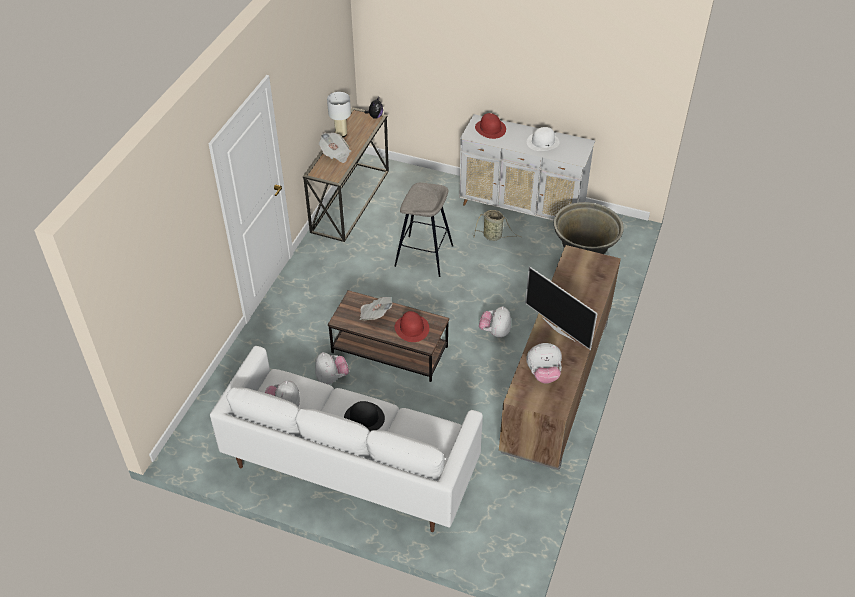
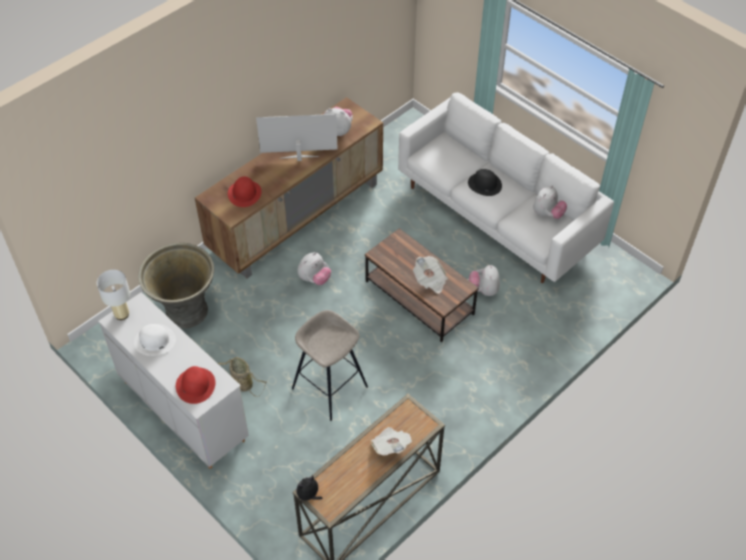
camera: 155 degrees left, 5 degrees up
(341, 134) = (368, 478): white table lamp -> white table lamp (122, 314)
(412, 328) = (403, 256): red hat -> red hat (244, 193)
(559, 329) = (299, 158): television -> television turned 75 degrees counterclockwise

